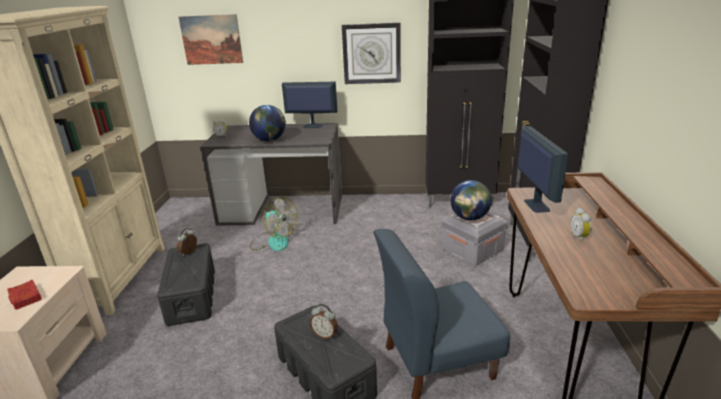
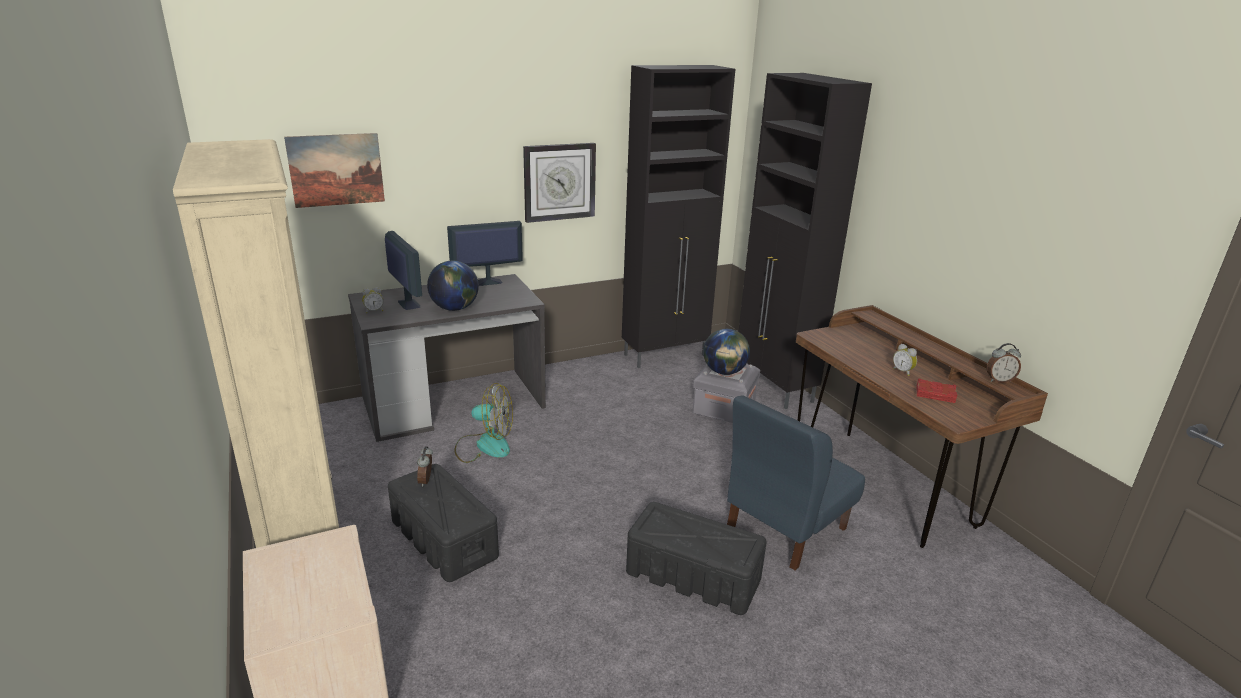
camera: 30 degrees left, 0 degrees up
(25, 298) = (326, 583): red book -> red book (935, 394)
(325, 335) = (694, 528): alarm clock -> alarm clock (999, 380)
(536, 205) = (839, 346): monitor -> monitor (408, 303)

